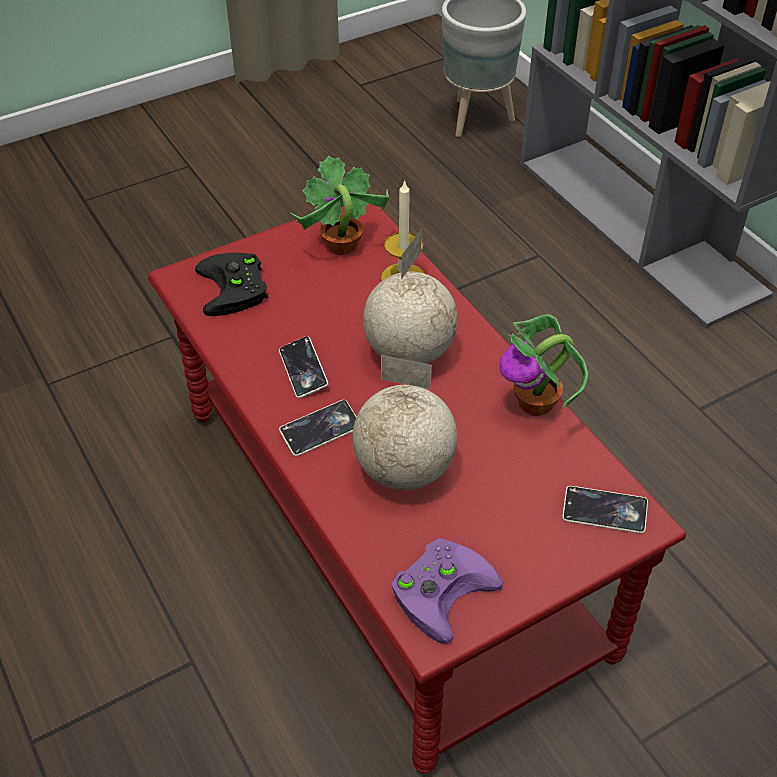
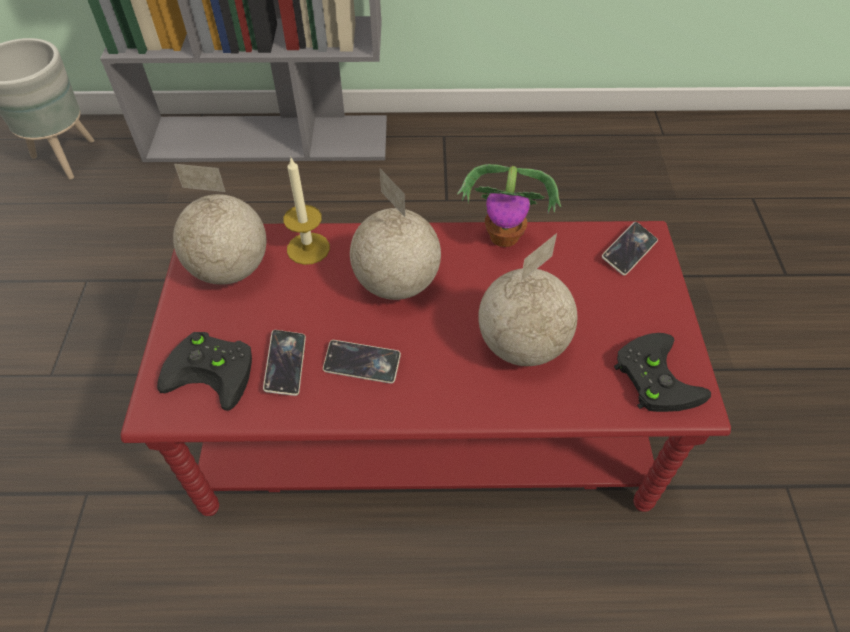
camera: 60 degrees left, 5 degrees up
(320, 431) = (443, 383): phone -> phone (286, 365)
(341, 246) = (231, 270): potted plant -> globe
(442, 587) = (653, 376): purple game controller -> black game controller

